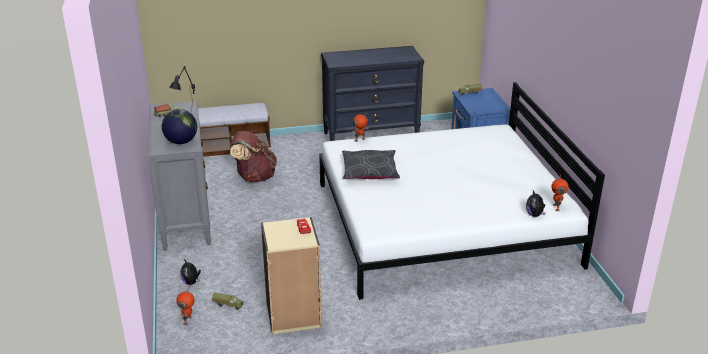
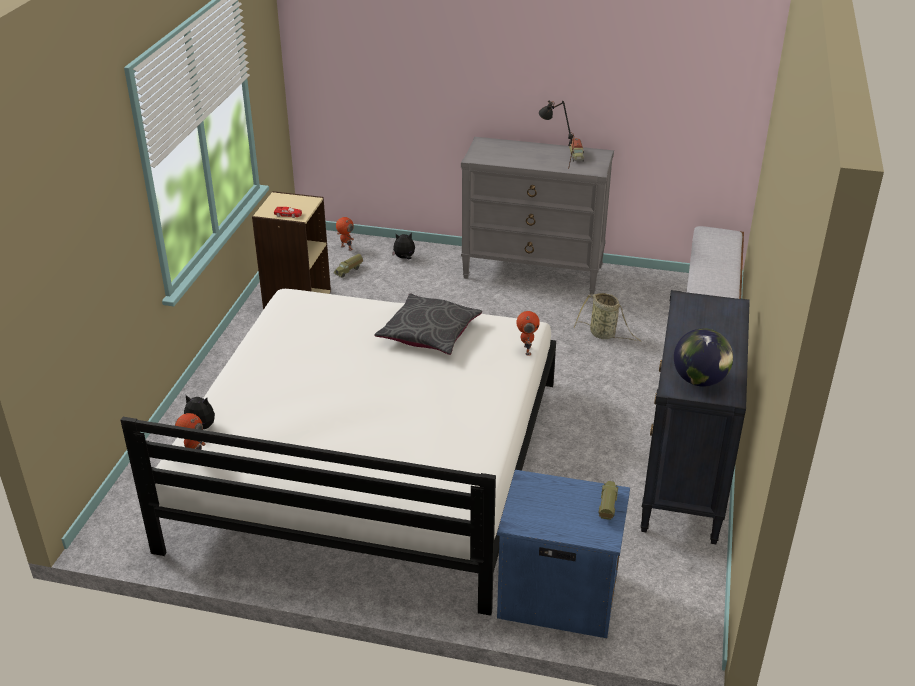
camera: 115 degrees right, 5 degrees up
(181, 142) = (493, 155): globe -> globe (700, 380)
(254, 177) = (604, 334): brown backpack -> basket

